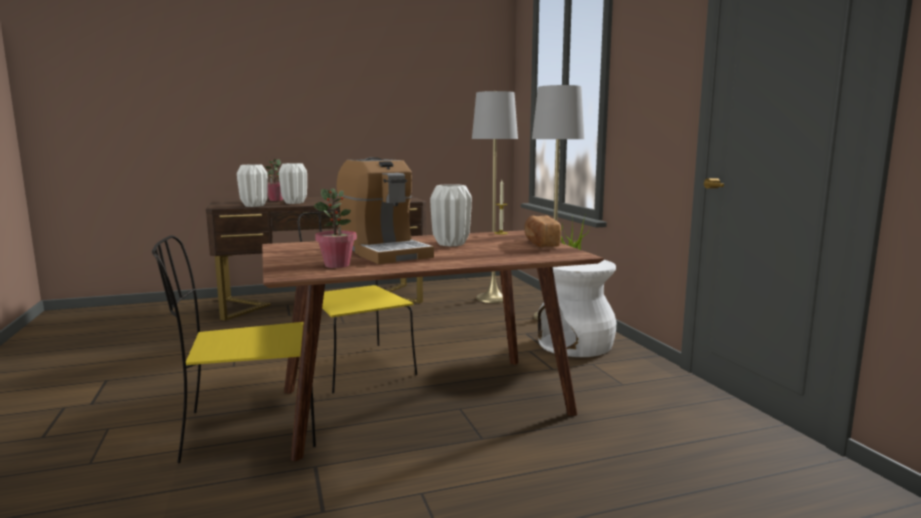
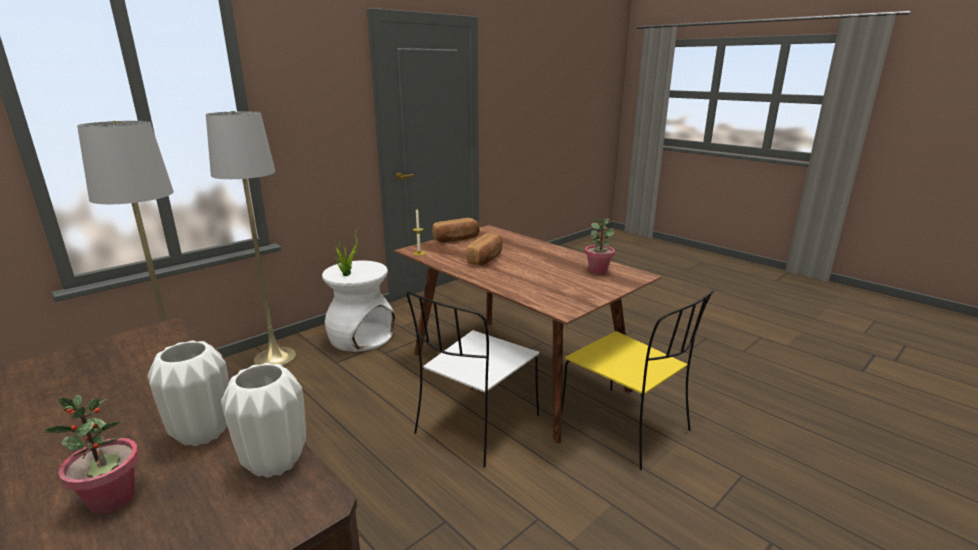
camera: 115 degrees left, 10 degrees up
(357, 366) = (476, 426): yellow chair -> white chair
(383, 252) = (540, 270): coffee machine -> none
(451, 244) = (486, 258): white vase -> bread

